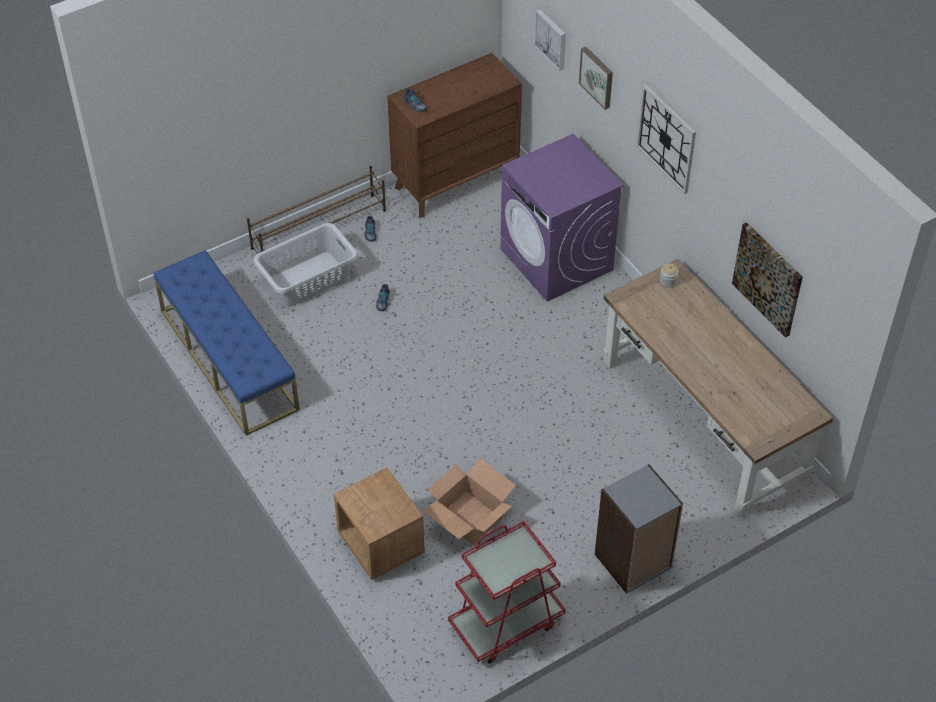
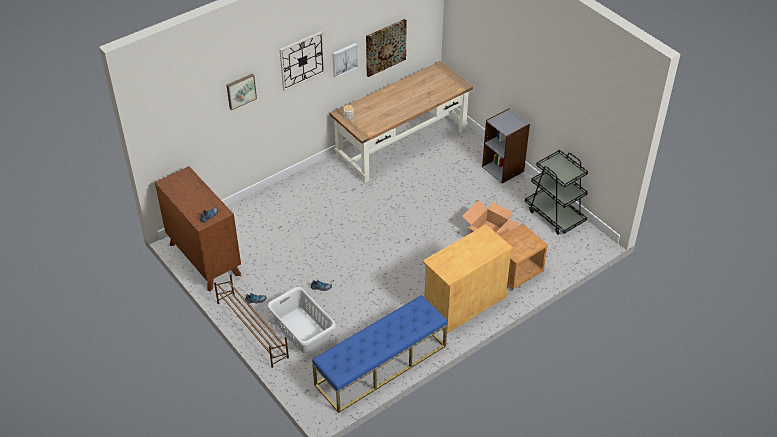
camera: 95 degrees left, 5 degrees down
(323, 467) = (464, 303): none -> beige cabinet
(506, 623) = (554, 215): red cart -> black cart
(552, 39) = (195, 115): picture -> picture (344, 59)
(557, 260) = (280, 206): purple washing machine -> none

